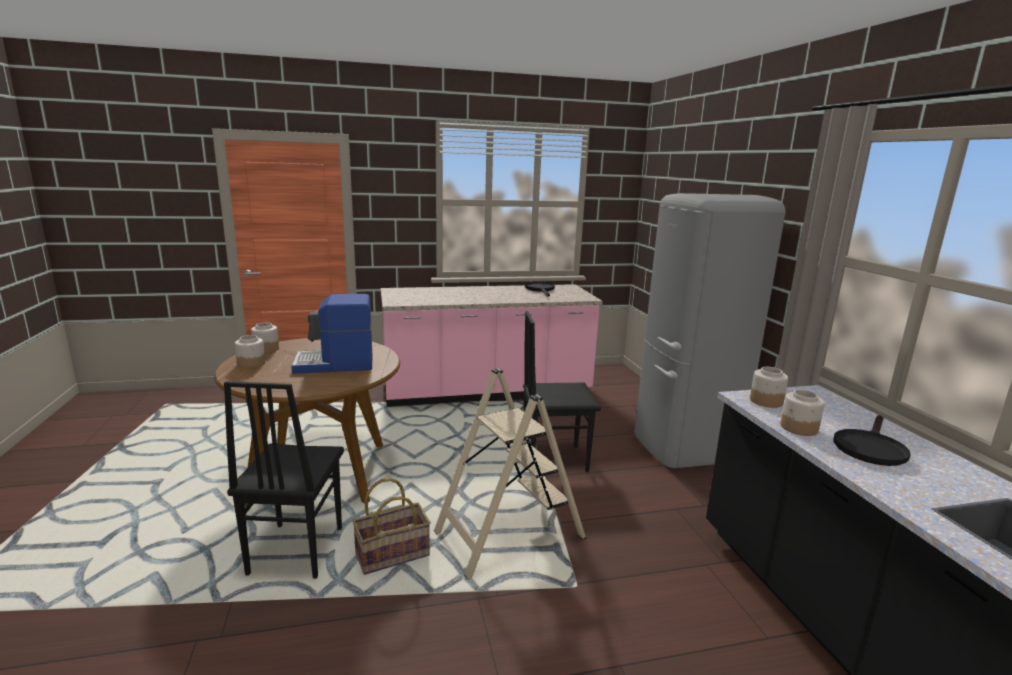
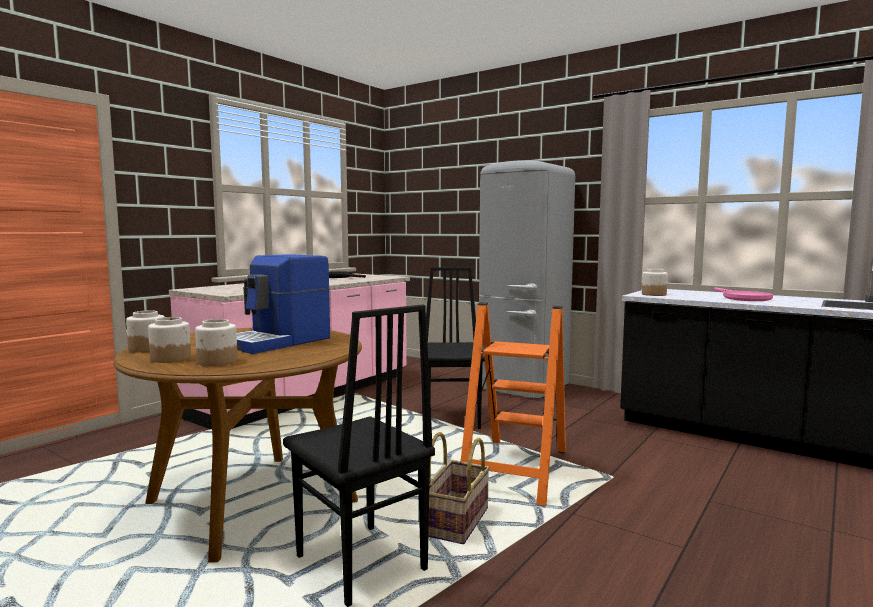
camera: 40 degrees left, 10 degrees down
(507, 535) = (515, 471): beige step ladder -> orange step ladder
(553, 459) = (453, 418): black chair -> black chair turned 135 degrees clockwise
(799, 428) = (700, 298): jar -> jar (217, 361)
(869, 447) = (742, 298): black frying pan -> pink frying pan

